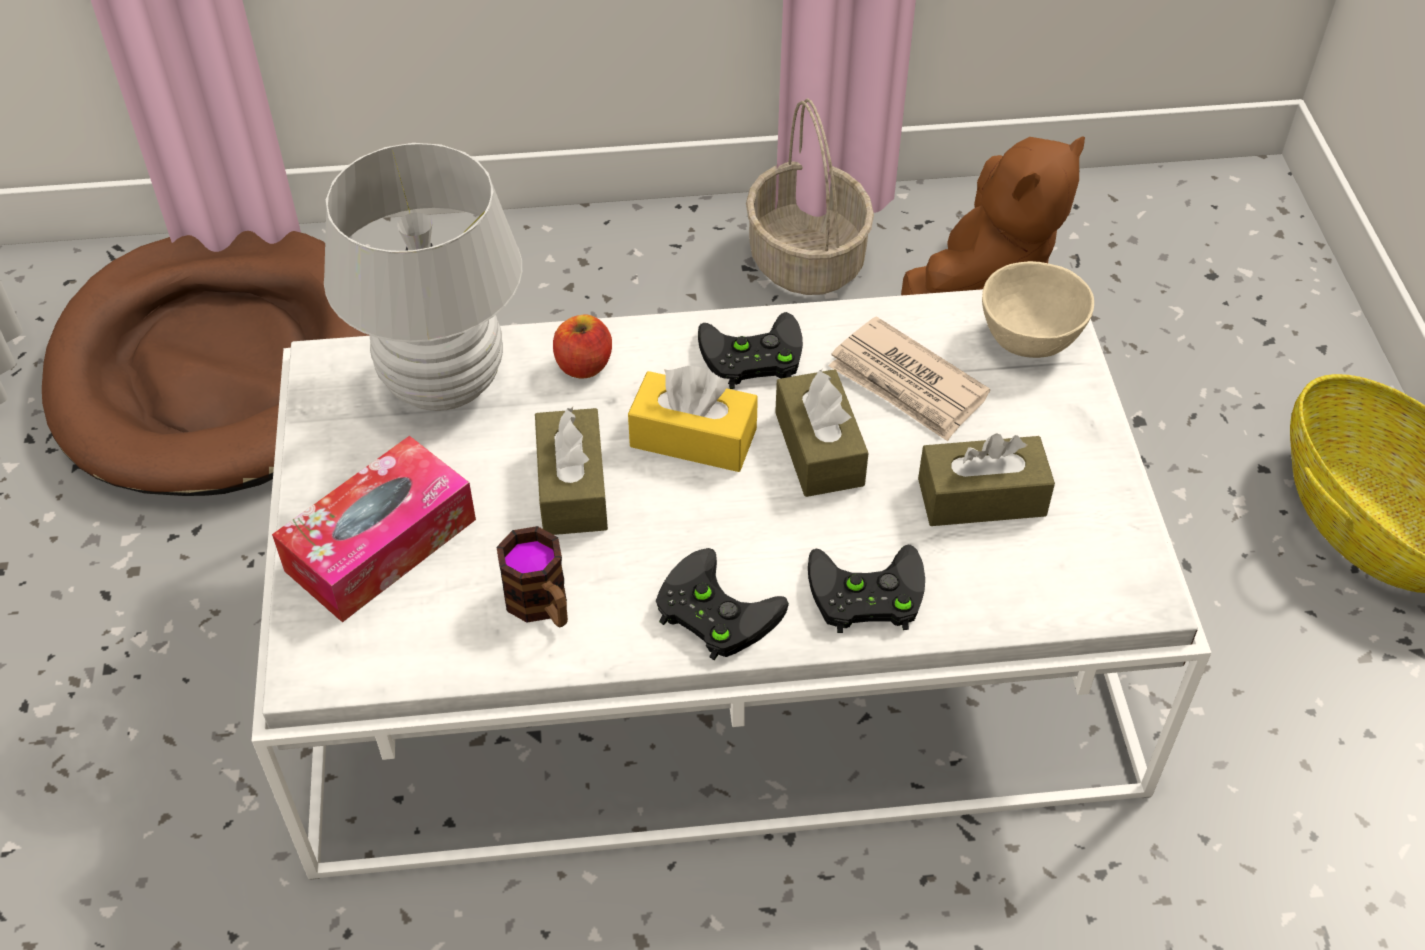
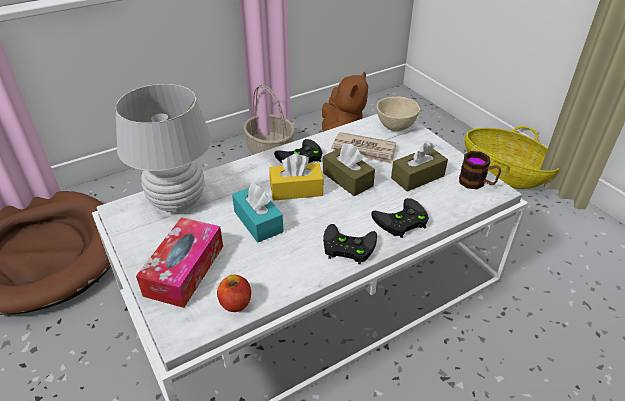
camera: 25 degrees left, 10 degrees down
(542, 606) = (274, 269): mug -> mug (477, 183)
(572, 487) = (258, 221): brown tissue box -> turquoise tissue box
(583, 365) = (235, 178): apple -> apple (235, 303)

